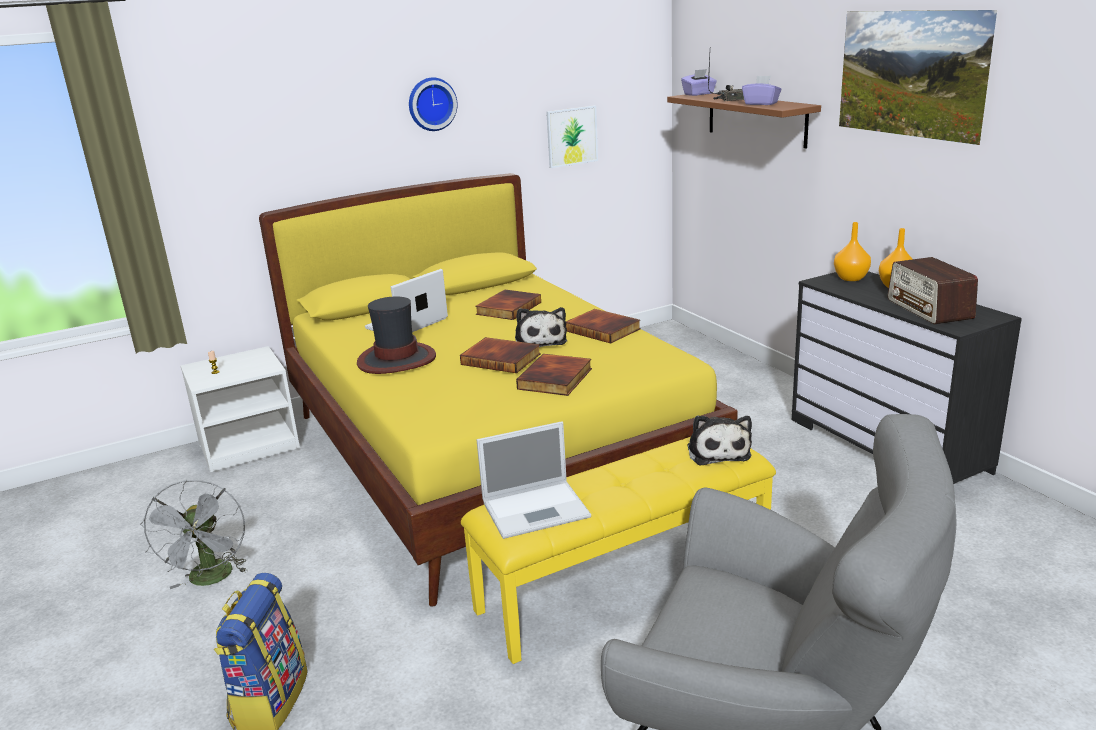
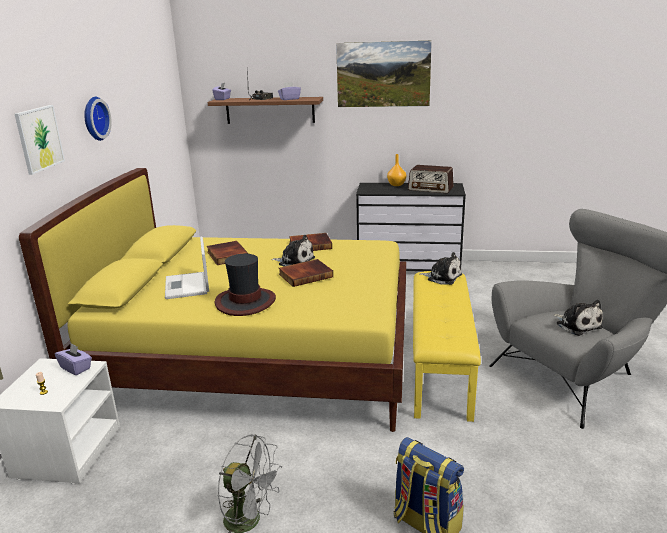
camera: 55 degrees left, 0 degrees up
(263, 365) = (76, 368): none -> purple tissue box
(537, 509) = (444, 331): laptop -> none
(556, 379) = (356, 271): book -> none
(571, 136) = (154, 136): picture -> picture (39, 138)
(734, 624) = (577, 325): none -> plush toy
(850, 278) = (372, 187): orange vase -> none

